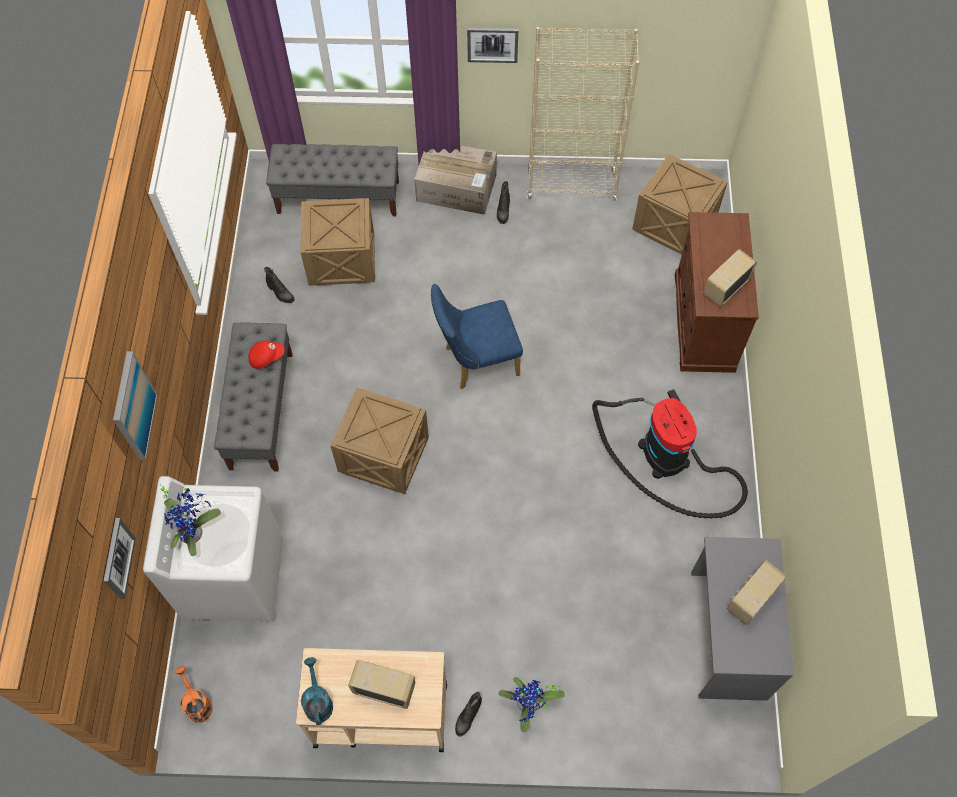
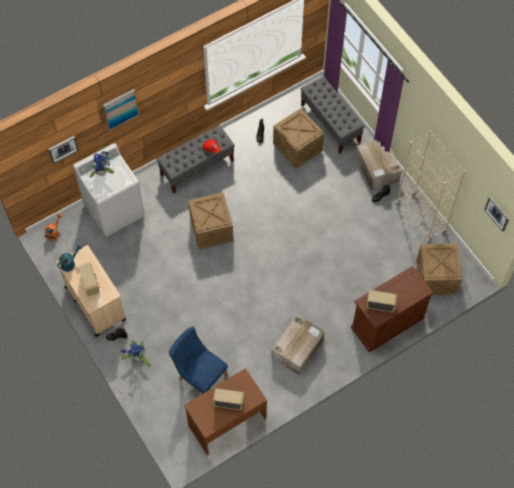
camera: 55 degrees right, 0 degrees up
(476, 361) = (287, 236): blue chair -> blue chair (199, 376)
(492, 44) = (416, 120): picture -> picture (497, 213)
(667, 459) = (298, 348): vacuum cleaner -> cardboard box
(726, 634) = (227, 421): grey desk -> brown desk

